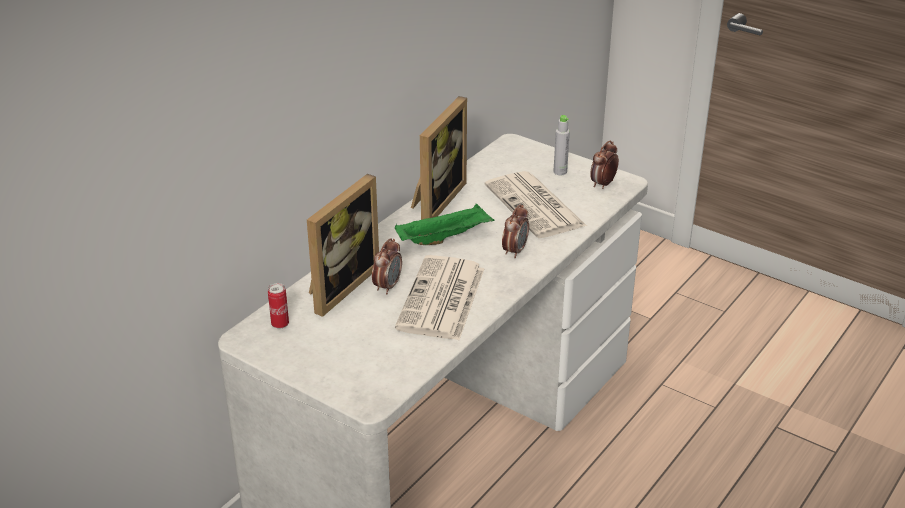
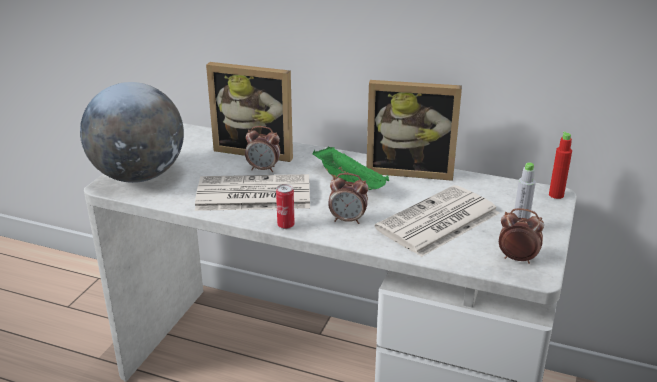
camera: 75 degrees right, 5 degrees down
(280, 324) = (200, 138): can -> can (286, 225)
(360, 376) = (139, 176): none -> globe
(514, 142) = (556, 195): none -> red bottle

